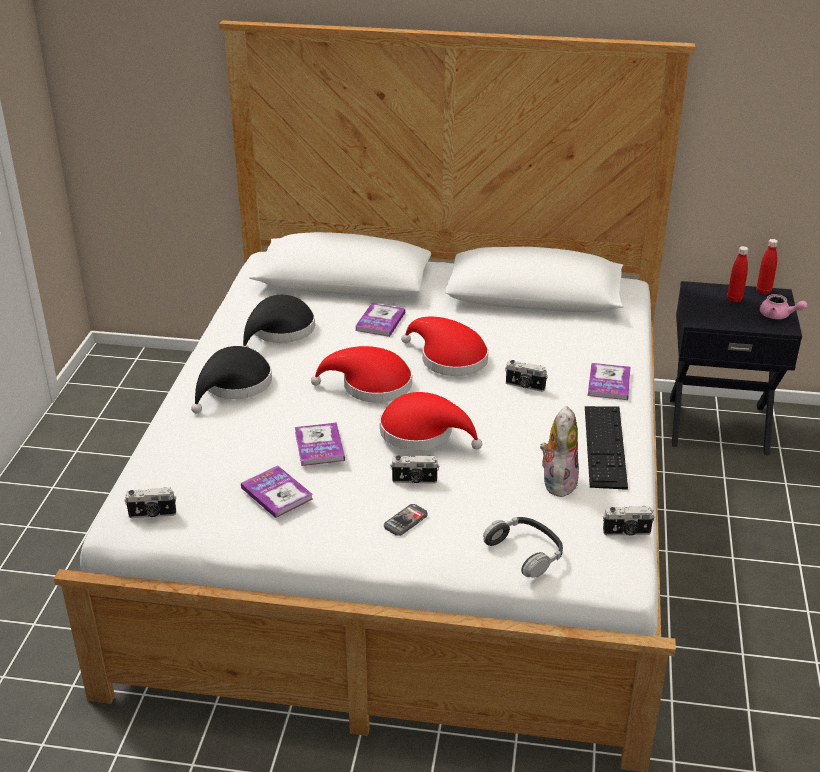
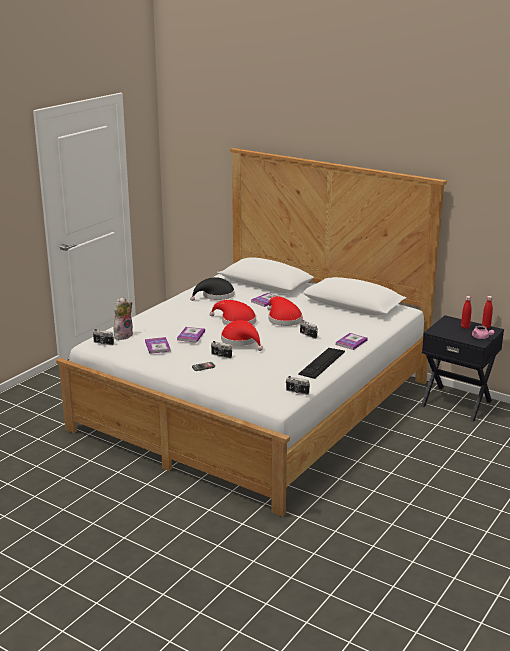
camera: 25 degrees right, 10 degrees down
(234, 386) = (176, 310): black hat -> none
(525, 552) = (243, 387): headphones -> none
(557, 481) = (285, 369): plush toy -> plush toy (123, 335)

